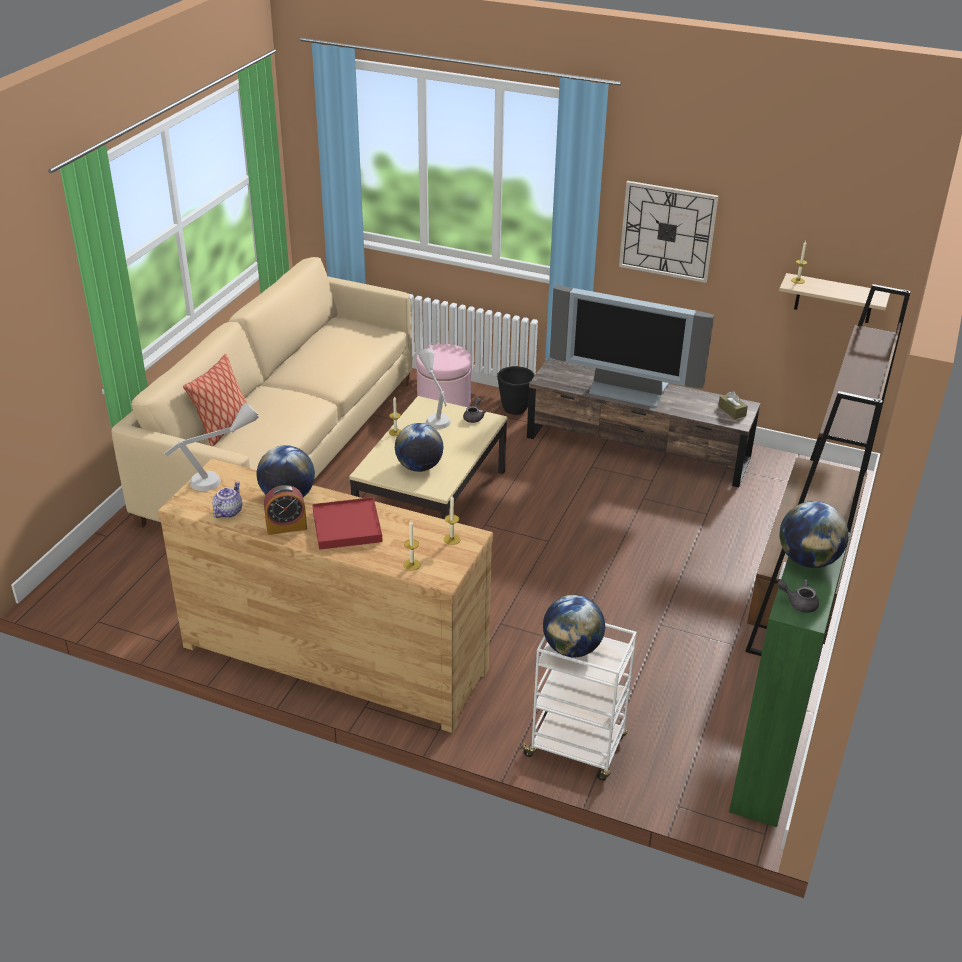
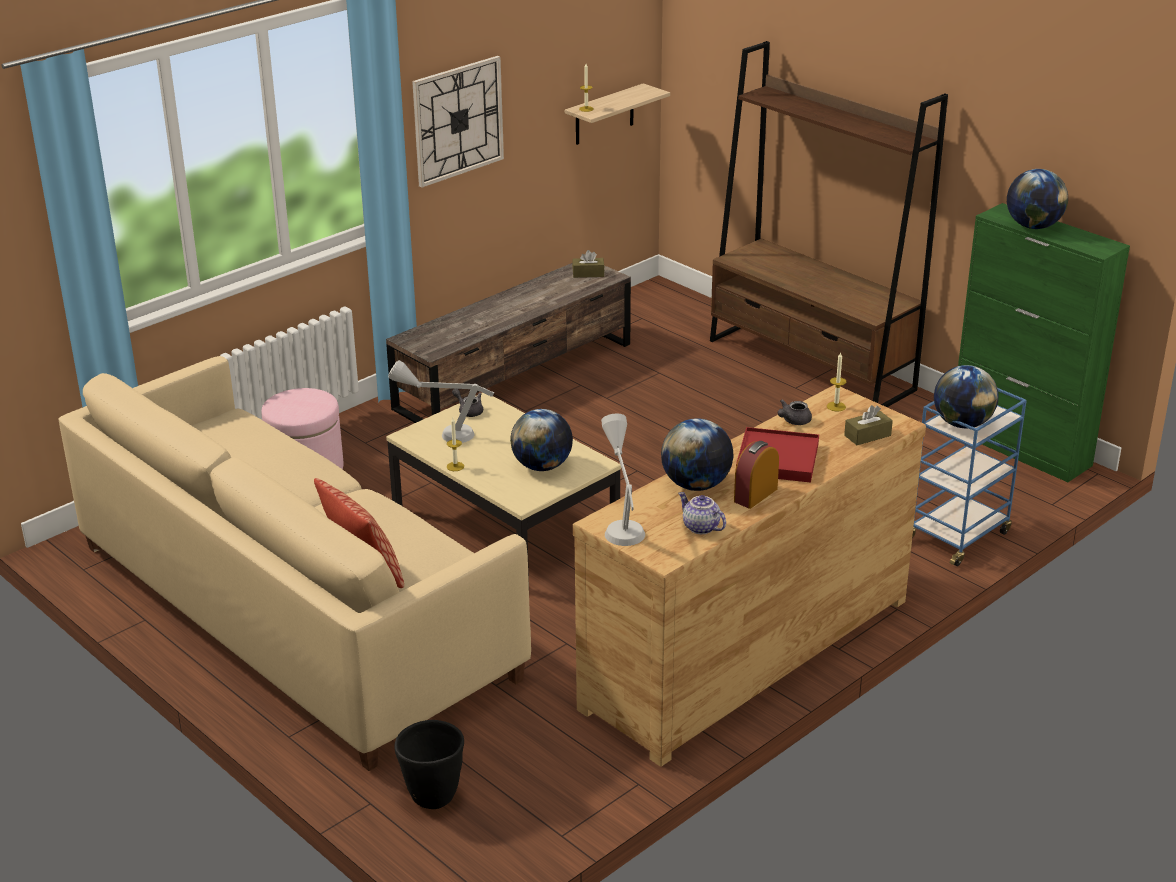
camera: 65 degrees left, 5 degrees down
(286, 527) = (755, 495): alarm clock -> alarm clock turned 150 degrees counterclockwise
(412, 564) = (867, 435): candle -> brown tissue box
(515, 409) = (368, 427): black planter -> black planter (432, 796)
(576, 747) = (957, 535): white cart -> blue cart
(628, 391) = (502, 313): television -> none
(798, 603) = (1088, 244): grey teapot -> grey teapot (793, 421)

